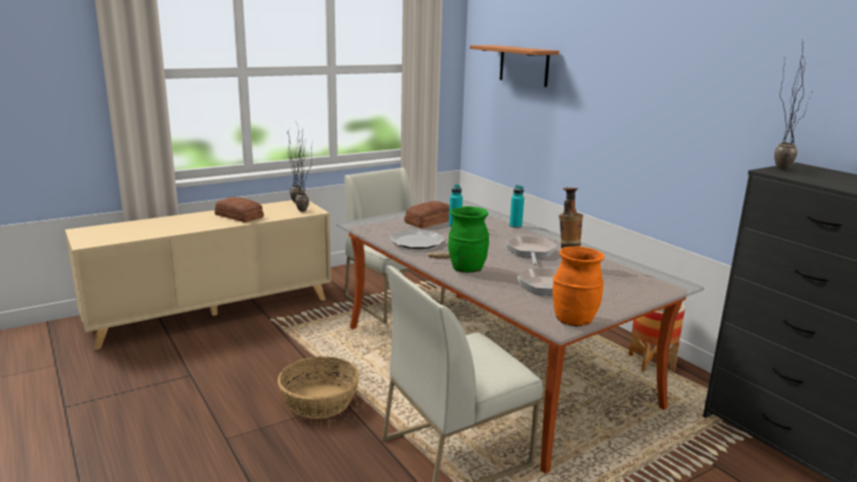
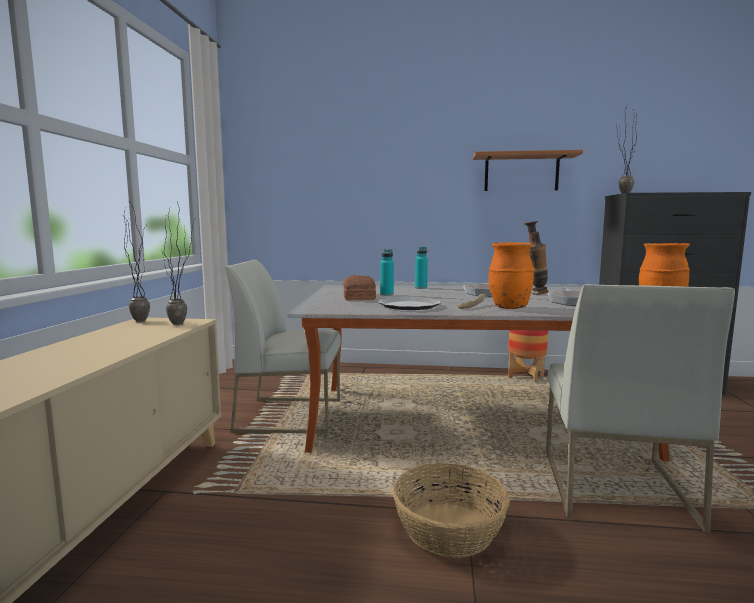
camera: 50 degrees left, 10 degrees down
(239, 216) = (103, 344): bread -> none
(466, 269) = (509, 308): green vase -> orange vase
(524, 65) = (316, 159): shelf -> shelf (521, 173)

